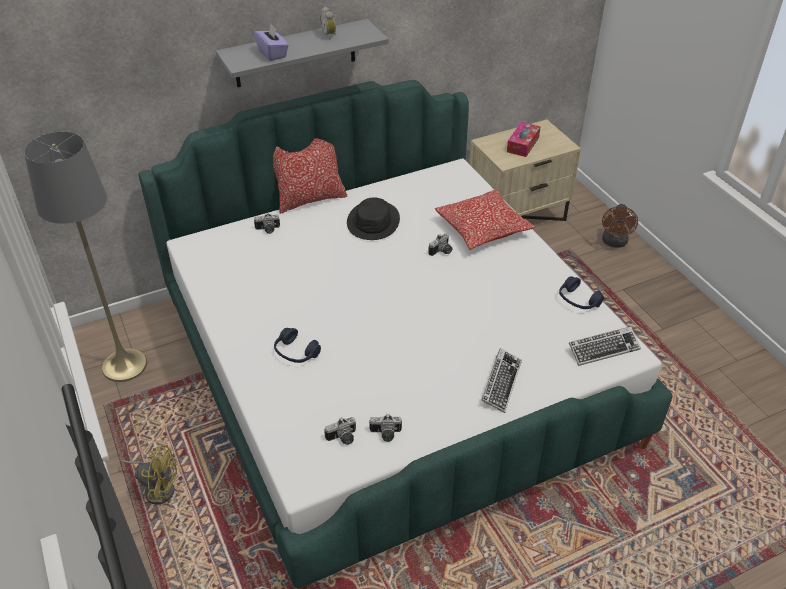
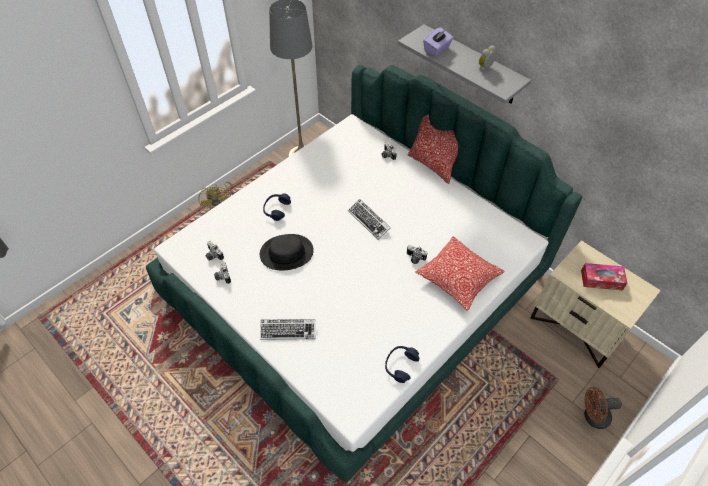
camera: 70 degrees right, 10 degrees up
(373, 221) = (427, 208): black hat -> black hat (286, 253)
(603, 349) = (350, 394): keyboard -> keyboard (369, 221)

